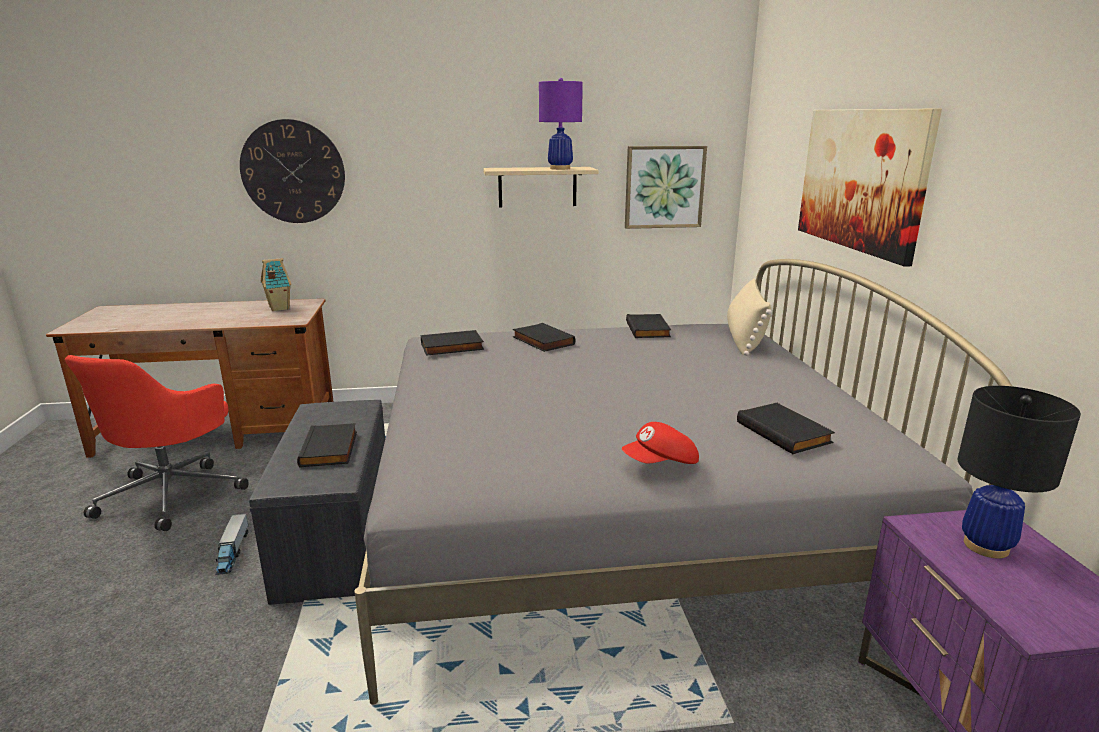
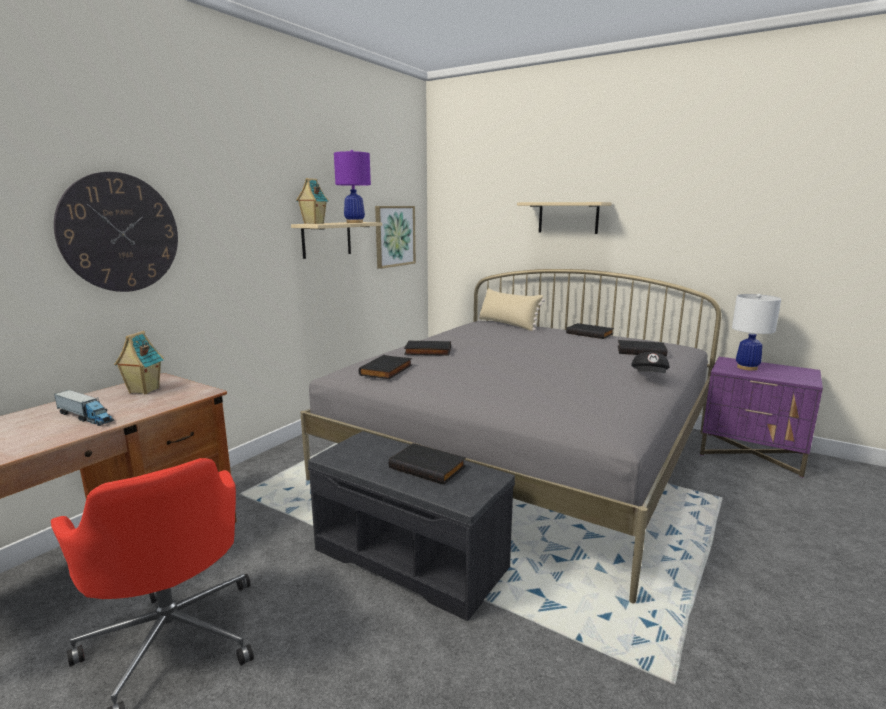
camera: 50 degrees left, 5 degrees down
(233, 552) = (357, 621): toy truck -> toy truck (85, 417)
(505, 168) = (313, 223): none -> toy house
(649, 329) = (458, 332): black book -> black book (590, 333)
(661, 463) = (650, 376): red cap -> black cap
(861, 179) = (568, 217): picture -> beige shelf
(985, 546) = (747, 368): black table lamp -> white table lamp

